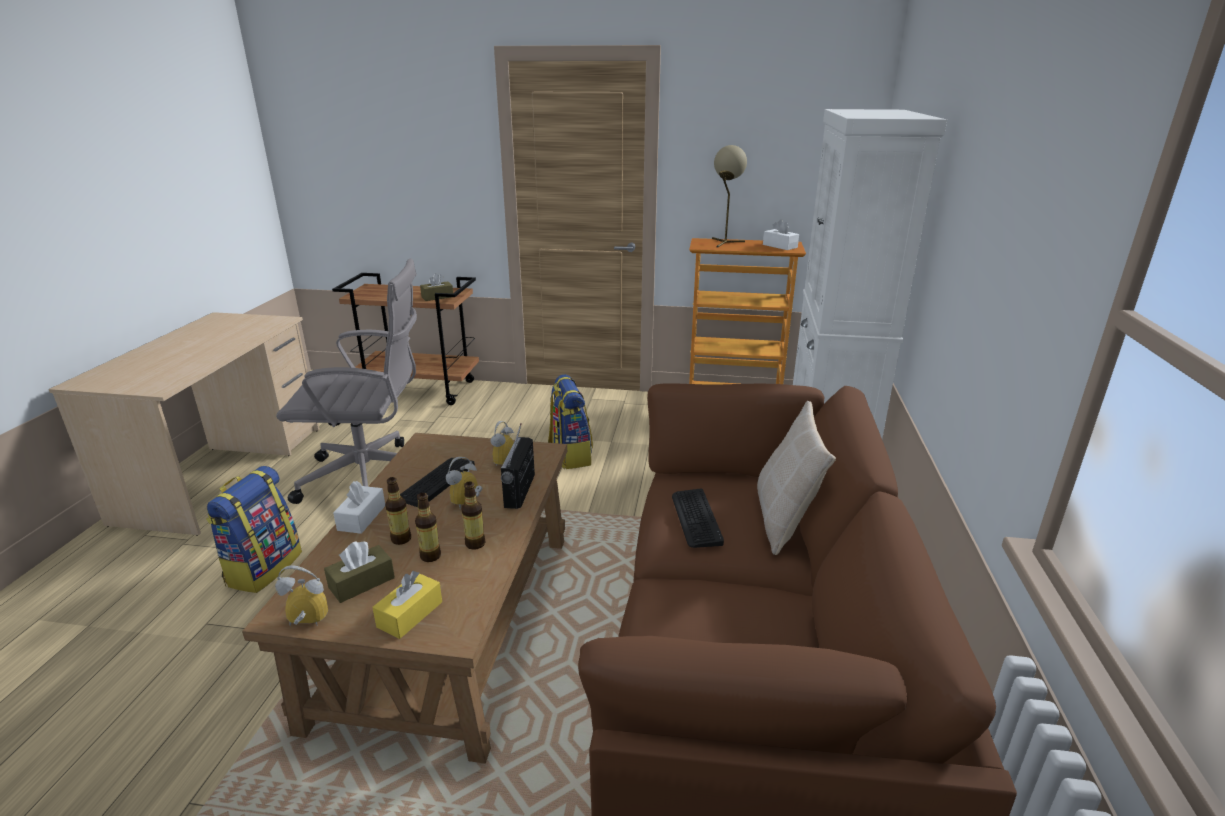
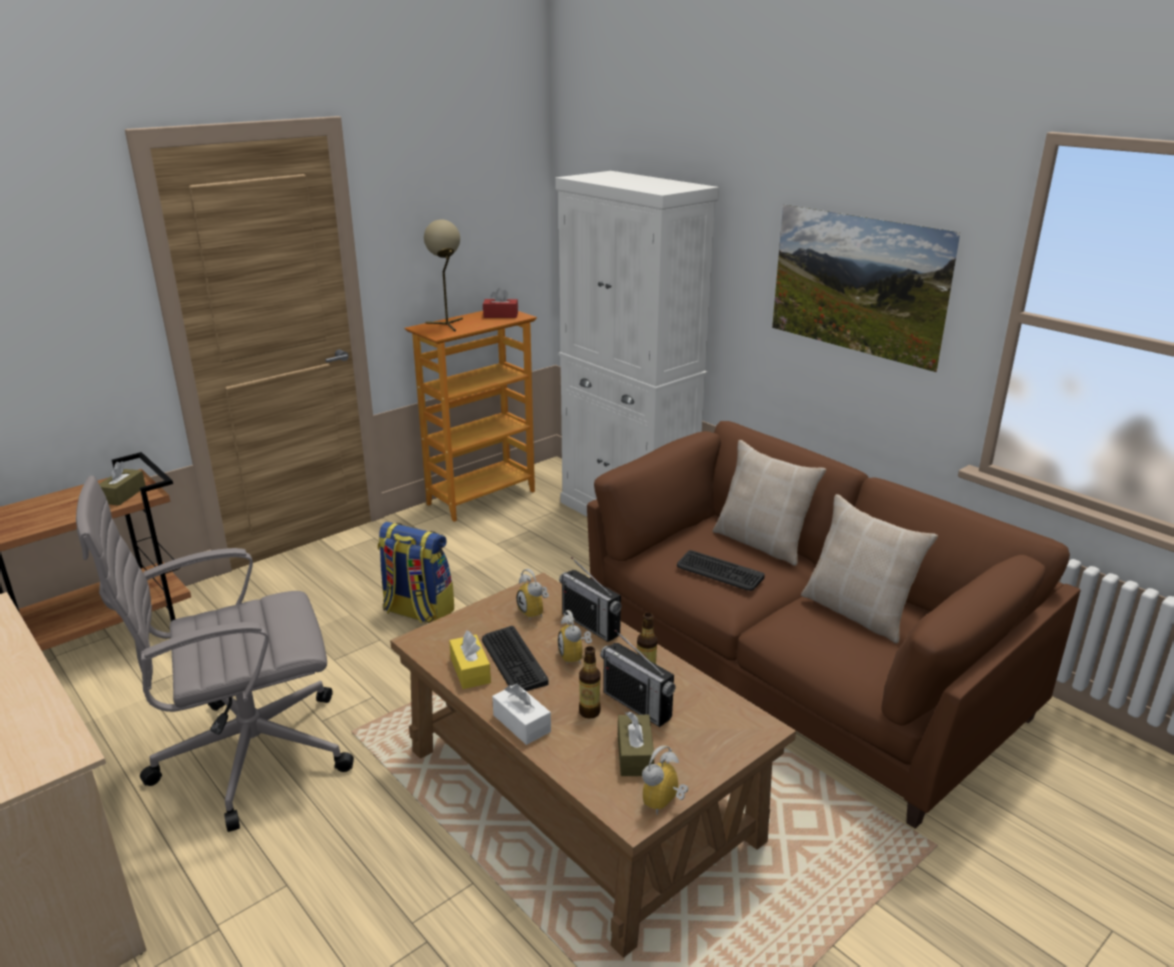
camera: 50 degrees left, 0 degrees up
(263, 568) = (311, 905): backpack -> none
(371, 478) = (247, 755): grey office chair -> grey office chair turned 150 degrees counterclockwise
(410, 614) = (710, 742): yellow tissue box -> yellow tissue box (470, 670)
(430, 556) = (637, 705): bottle -> radio
(748, 628) = (858, 612): none -> beige pillow
(780, 246) = (500, 315): white tissue box -> red tissue box
(994, 292) = (852, 317): none -> picture

